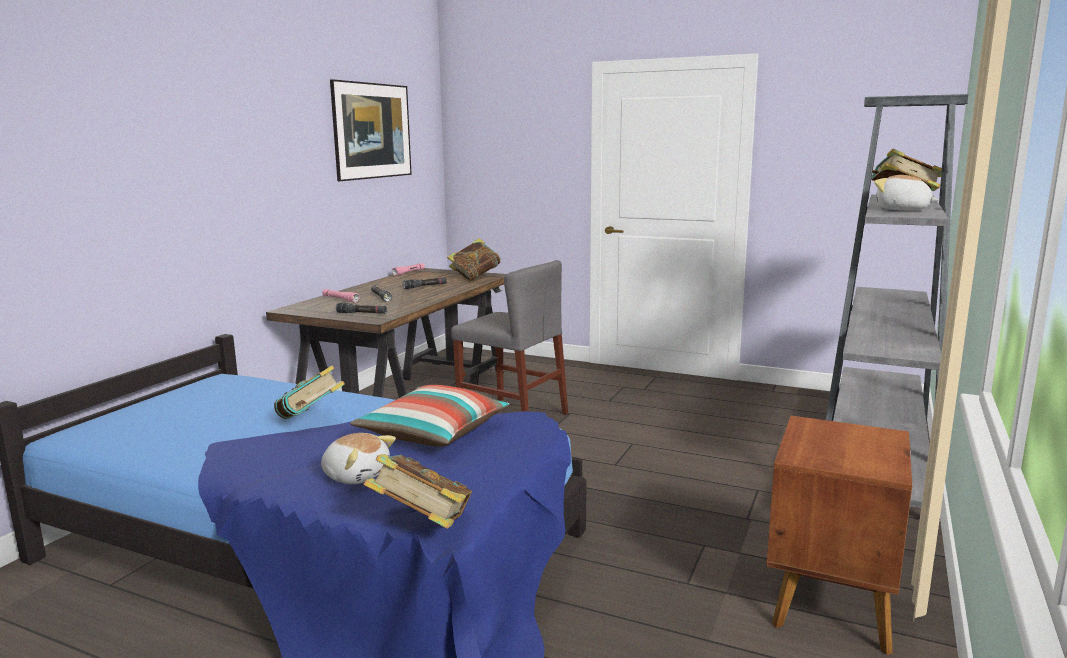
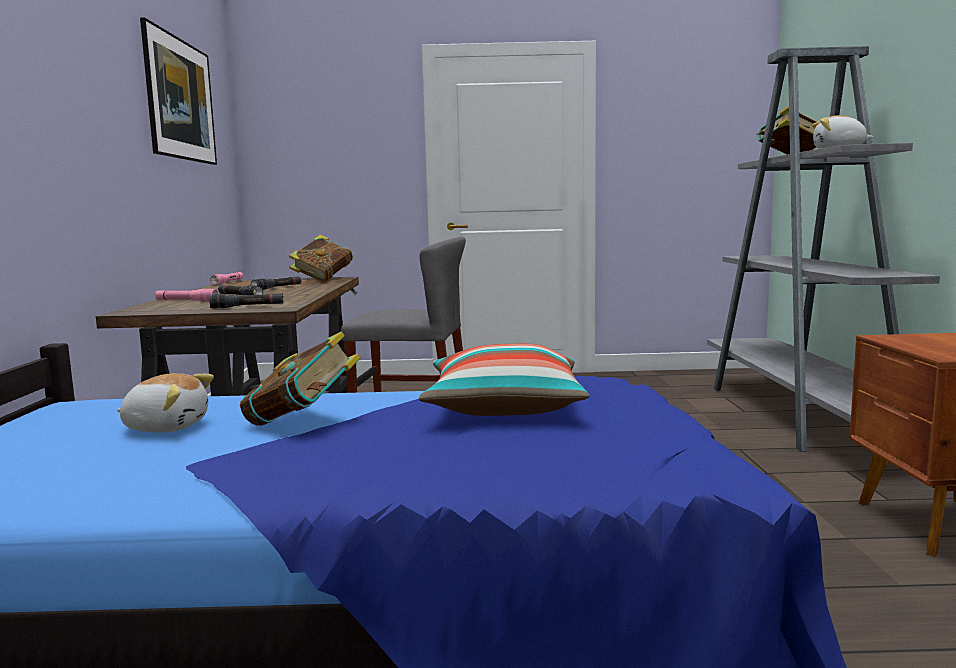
camera: 25 degrees left, 5 degrees down
(356, 475) = (497, 455): plush toy -> plush toy (166, 427)
(422, 525) = (701, 483): book -> none

